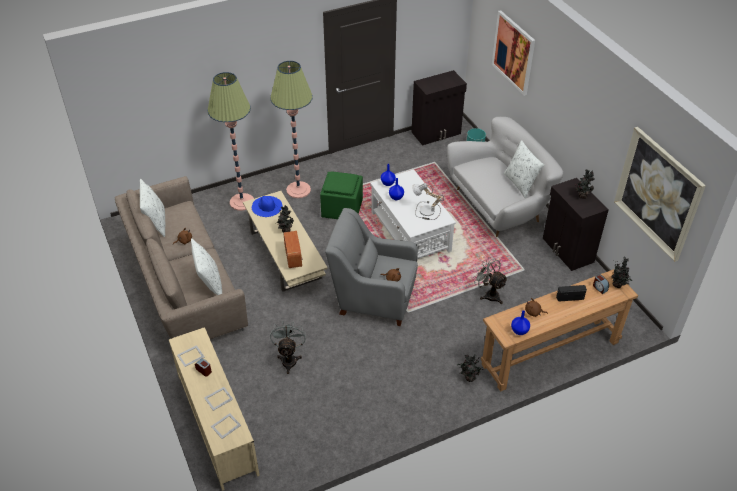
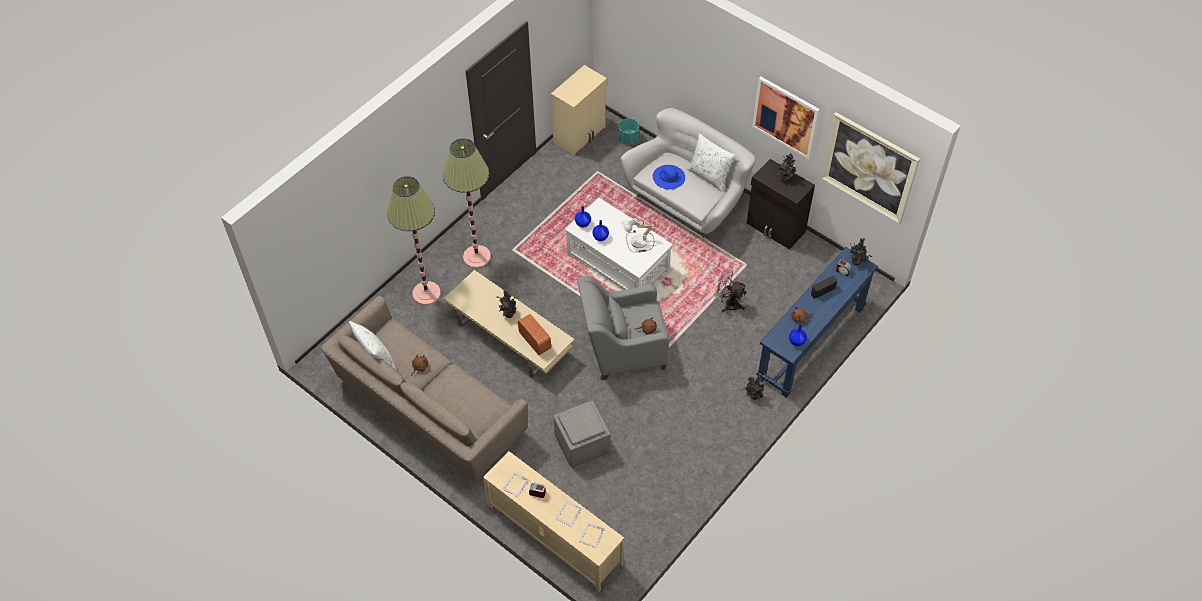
camera: 25 degrees left, 10 degrees up
(209, 284) = (477, 403): white pillow -> none
(266, 206) = (472, 294): blue hat -> blue hat (668, 177)
(289, 359) = (582, 444): grey fan -> grey ottoman
(342, 208) = (535, 262): green ottoman -> none
(436, 133) = (580, 134): black cabinet -> beige cabinet
(513, 52) = (662, 43): picture -> picture (785, 117)
(550, 353) = (810, 343): brown console table -> blue console table

